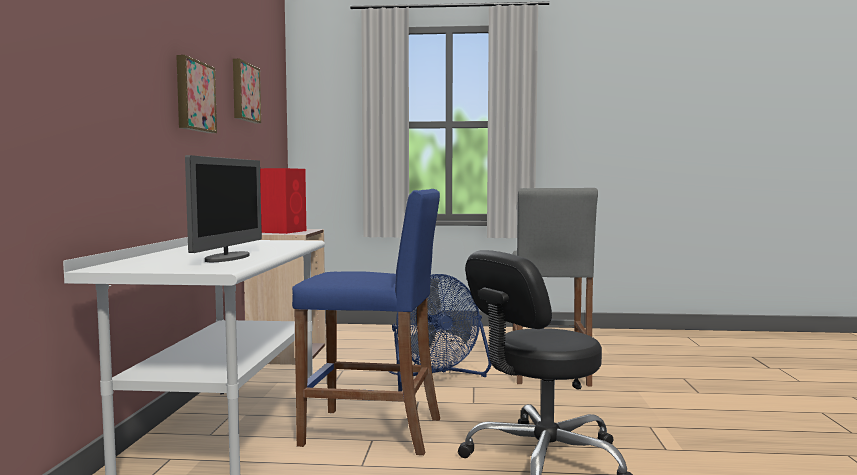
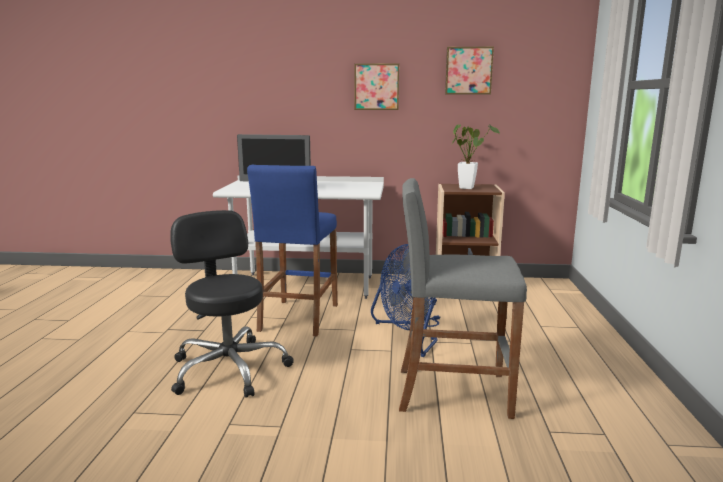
camera: 90 degrees right, 10 degrees up
(284, 231) = (467, 187): red speaker -> potted plant

